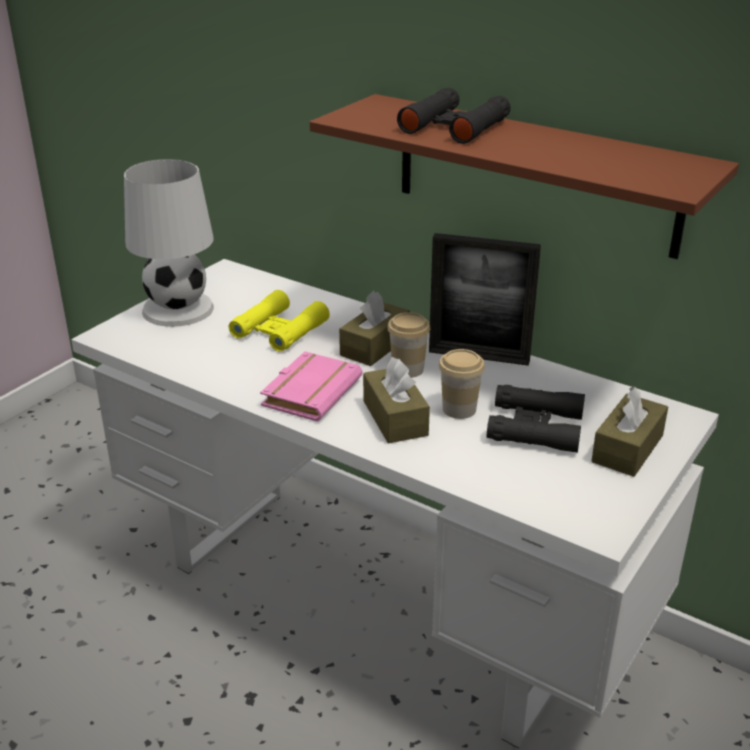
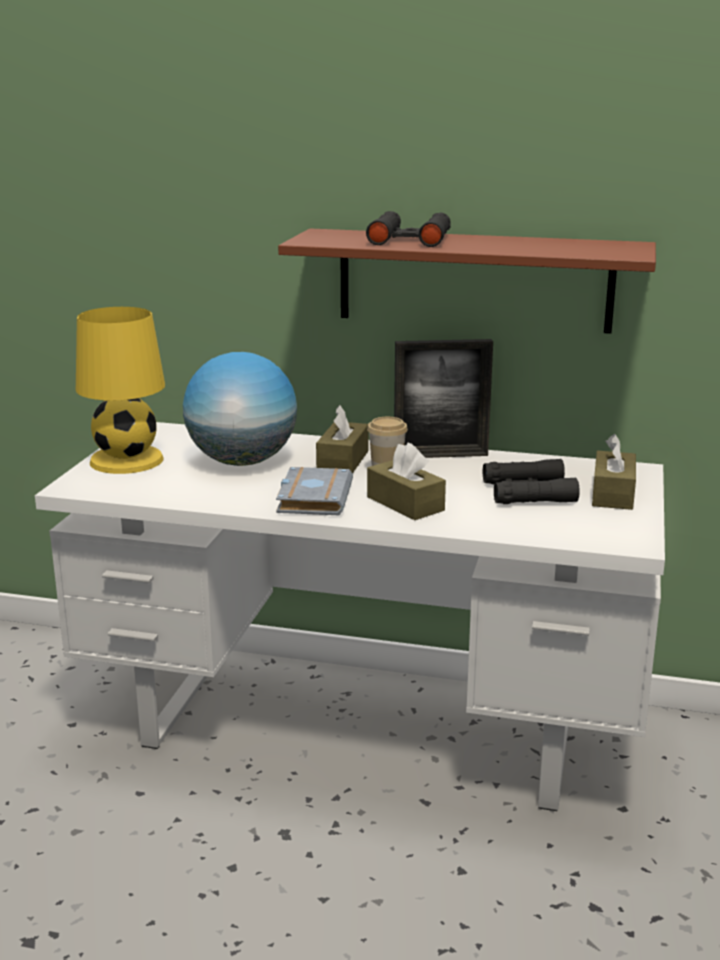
camera: 20 degrees left, 10 degrees down
(178, 309) = (127, 460): white table lamp -> yellow table lamp
(279, 330) = (242, 462): yellow binoculars -> globe
(310, 391) = (312, 498): pink book -> grey book
(459, 409) = (455, 490): cup -> none

